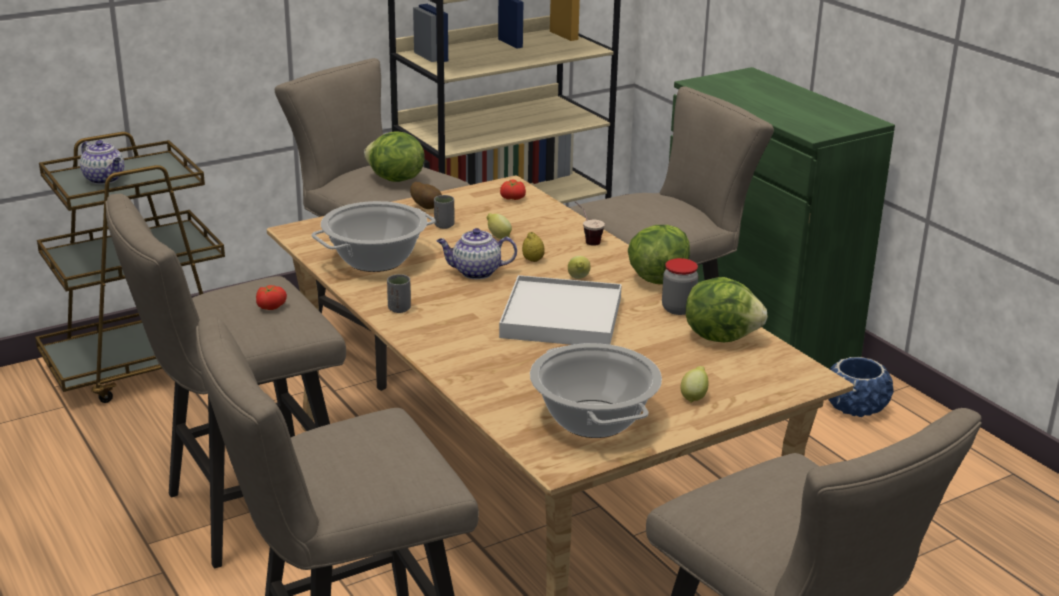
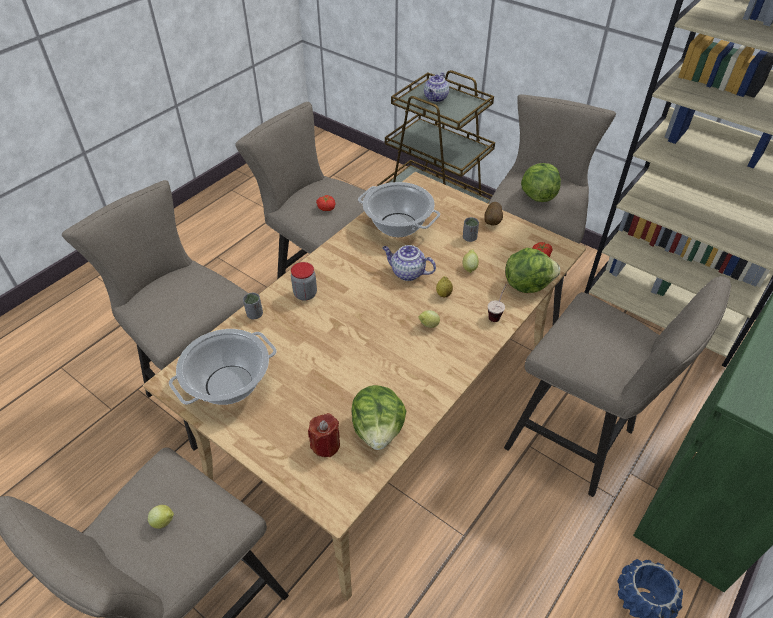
camera: 70 degrees right, 20 degrees up
(399, 309) = (337, 256): grey cup -> grey cup (254, 314)
(475, 272) = (407, 273): teapot -> teapot turned 45 degrees counterclockwise
(562, 317) = (363, 332): white tray -> none
(658, 279) = (455, 370): lettuce -> lettuce (527, 284)
(678, 309) = (411, 393): jar -> jar (305, 294)
(694, 397) = (277, 432): lemon -> lemon (164, 522)
(727, 370) = (325, 445): none -> red candle

